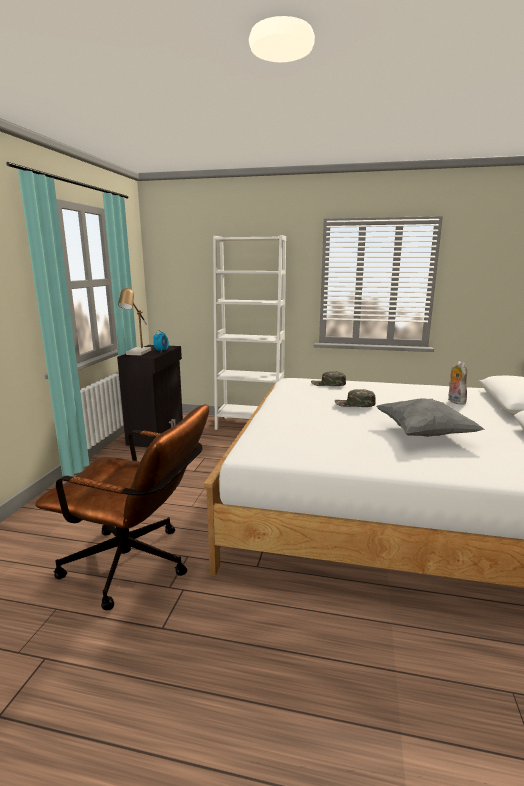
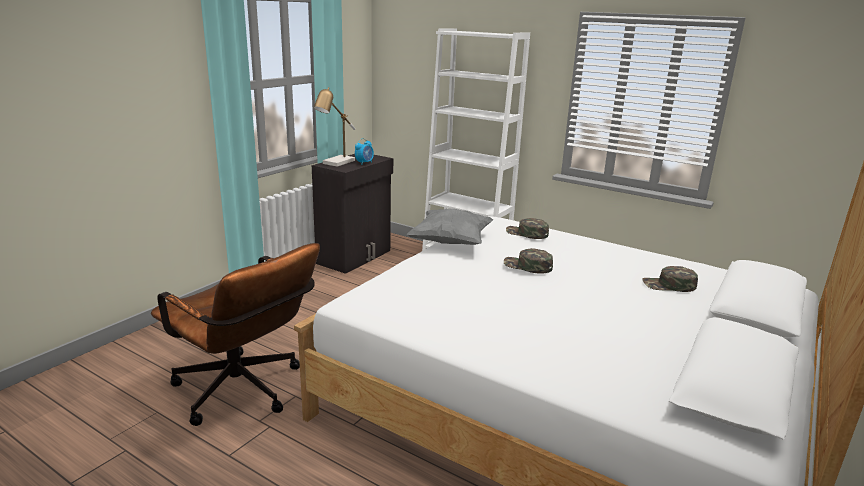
camera: 20 degrees right, 5 degrees up
(424, 434) = (566, 321): grey pillow -> grey pillow (451, 242)
(454, 401) = (669, 285): plush toy -> green cap

